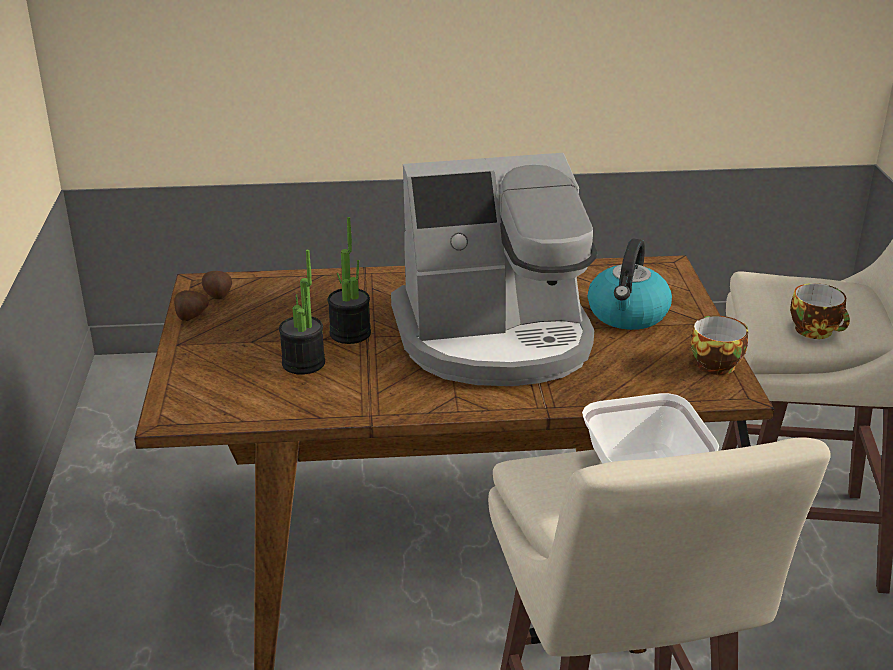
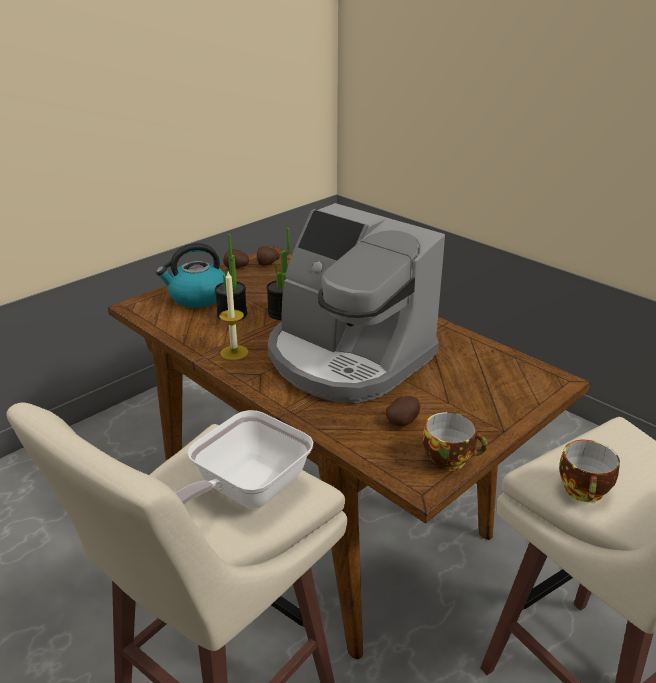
camera: 50 degrees right, 0 degrees up
(390, 394) = (234, 353): none -> candle
(628, 314) = (458, 393): kettle -> kettle (197, 297)
(638, 359) = (403, 421): none -> potato

